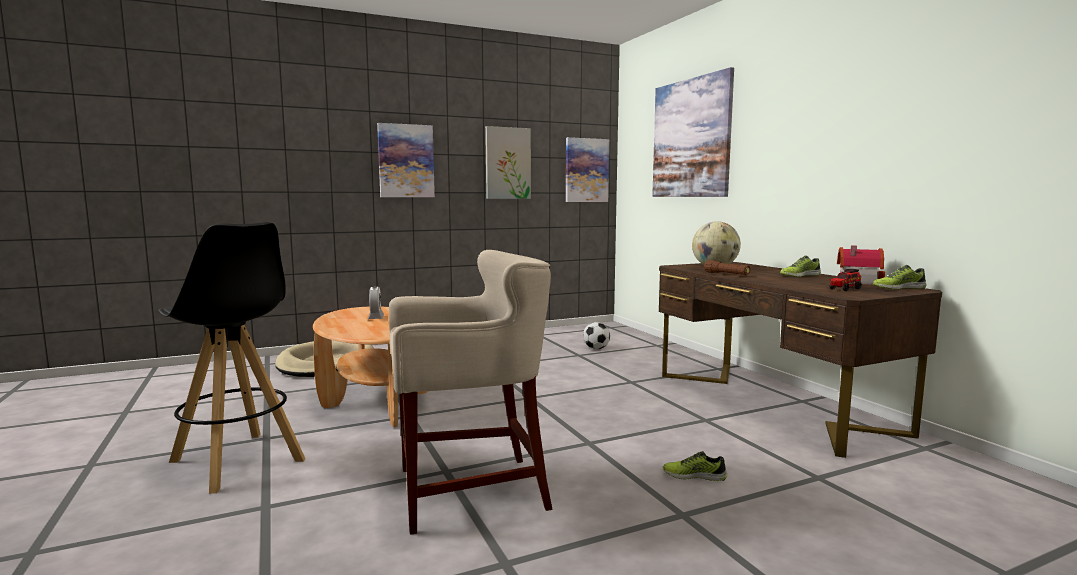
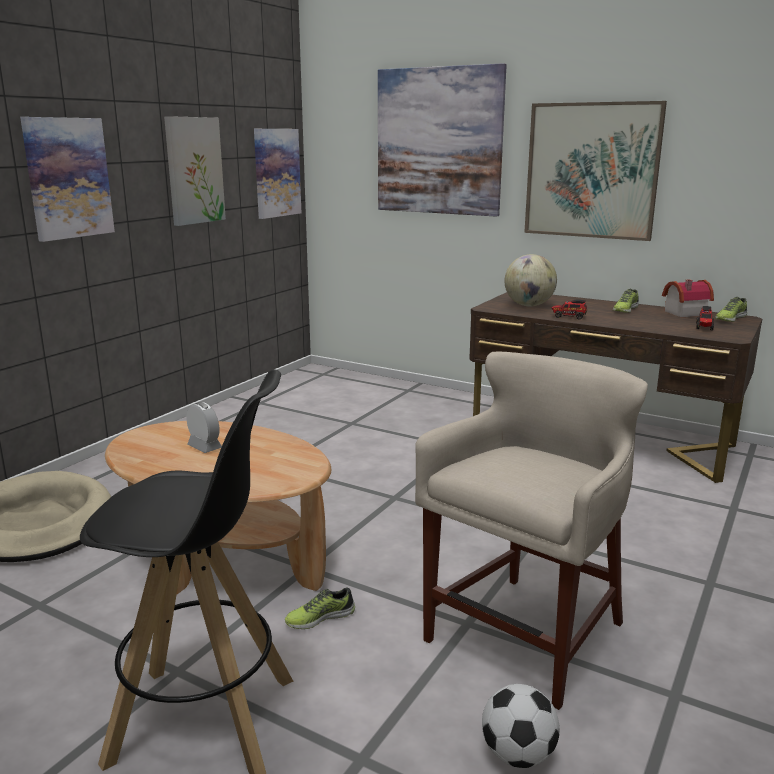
camera: 35 degrees left, 10 degrees up
(596, 348) = (356, 409): football -> football (518, 755)
(694, 475) = (661, 540): shoe -> shoe (320, 617)
(726, 274) = (568, 317): brown flashlight -> toy truck
(794, 150) = (591, 171): none -> picture

